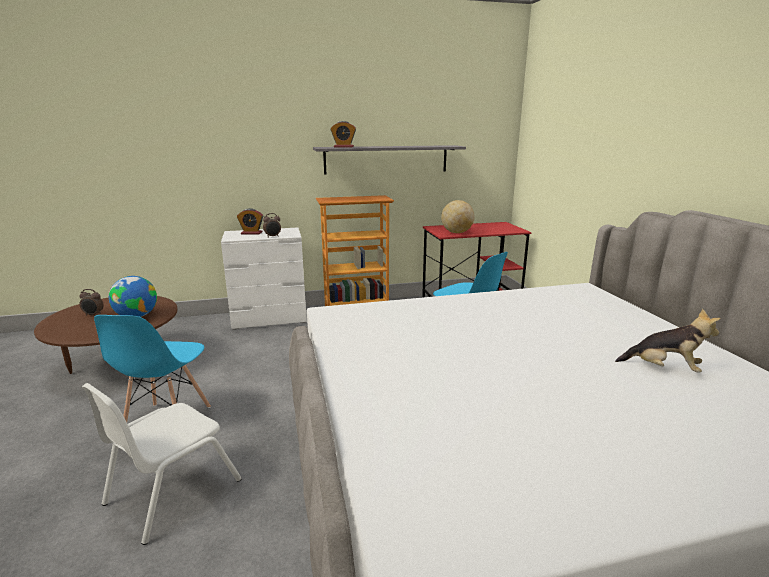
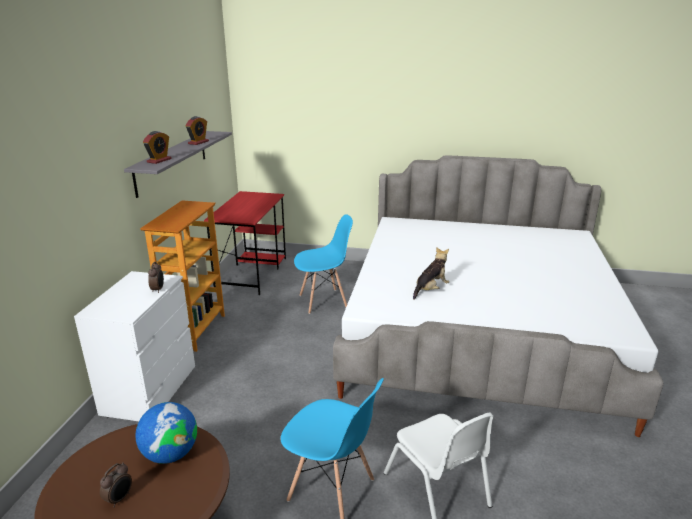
camera: 65 degrees left, 5 degrees up
(251, 233) = (118, 299): alarm clock -> alarm clock (198, 142)
(456, 232) = (249, 214): globe -> none
(664, 369) = (506, 242): plush toy -> plush toy (430, 290)

